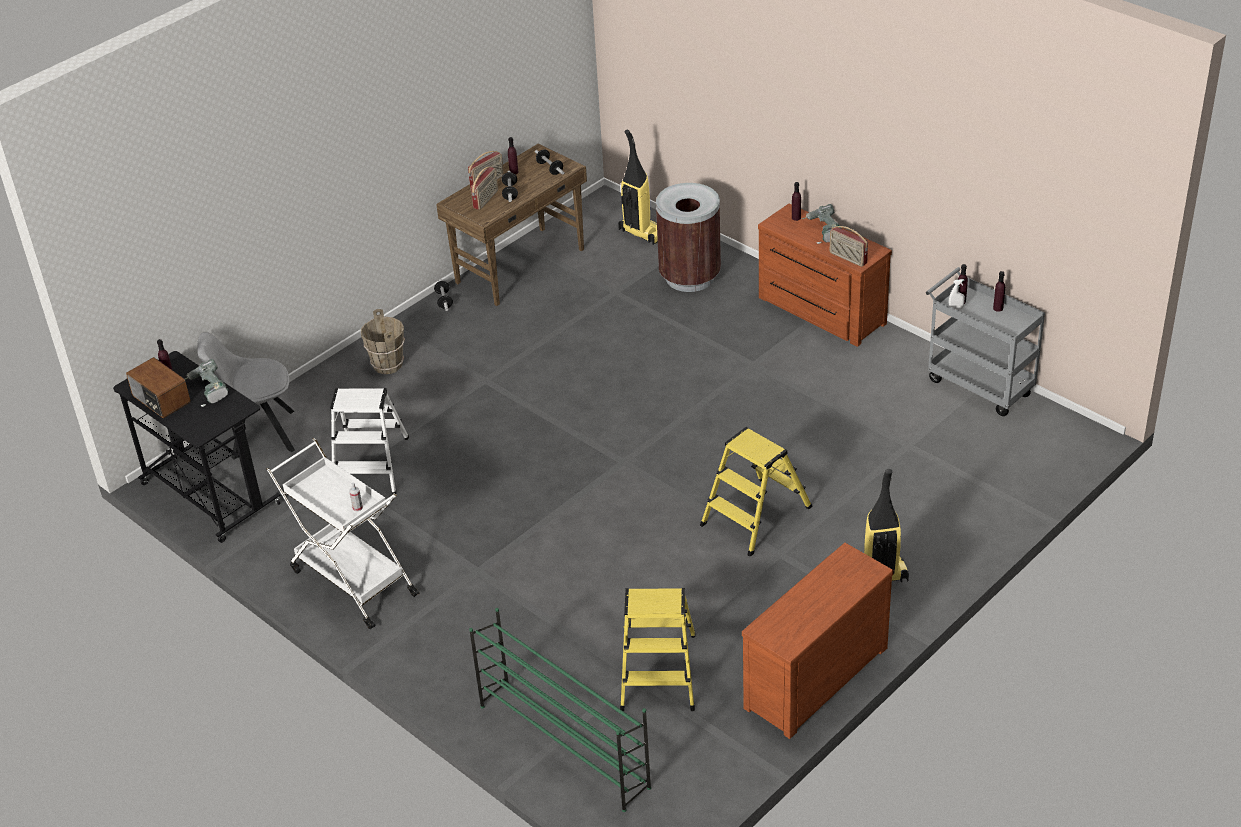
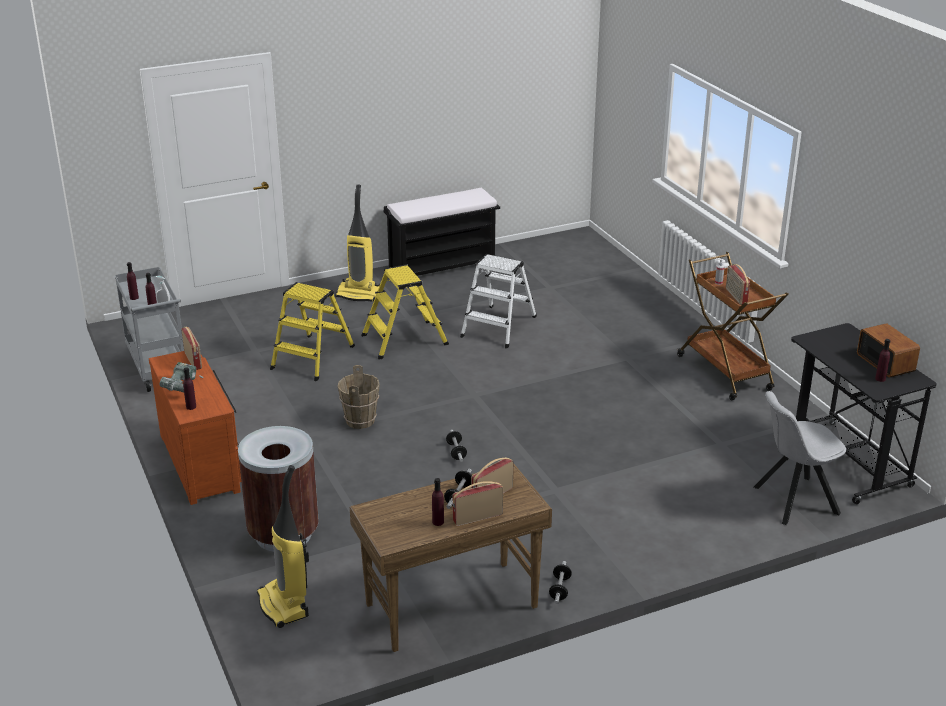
camera: 160 degrees left, 10 degrees down
(208, 391) = (840, 359): power drill -> none
(260, 434) = (793, 500): grey chair -> grey chair turned 150 degrees clockwise
(332, 489) = (735, 296): none -> radio
(353, 582) = (724, 373): white cart -> brown cart
(370, 466) = (690, 446): white step ladder -> white step ladder (499, 326)
(387, 365) = (648, 533): brown bucket -> brown bucket (360, 421)
(550, 168) = (393, 514): dumbbell -> dumbbell (456, 452)
(563, 745) = (610, 272): green shoe rack -> none
(658, 671) = (533, 286): yellow step ladder -> yellow step ladder (312, 357)
(813, 675) = (443, 266): brown dresser -> black bench

